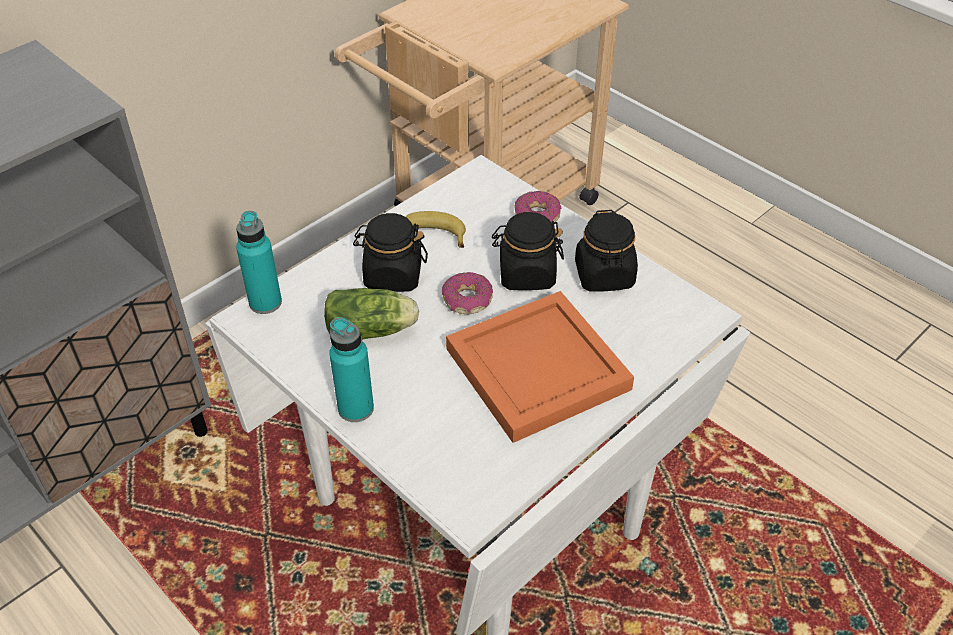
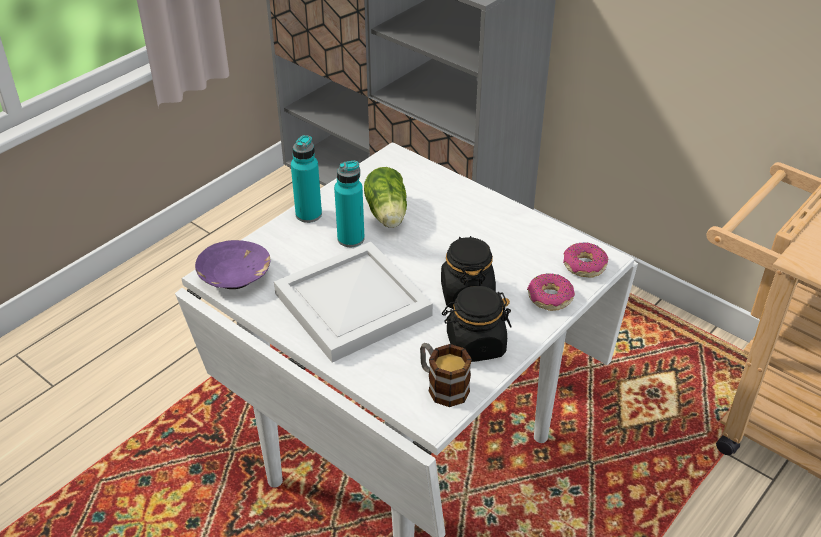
camera: 85 degrees right, 5 degrees down
(265, 302) = (410, 162): turquoise bottle -> turquoise bottle (351, 239)
(392, 275) = (451, 219): black jar -> none
(433, 234) = (508, 236): banana -> none
(467, 300) = (428, 261): donut -> donut (584, 266)
(475, 486) = (235, 277): none -> purple bowl
(534, 368) = (353, 302): orange tray -> white tray
(663, 304) = (442, 386): none -> mug

